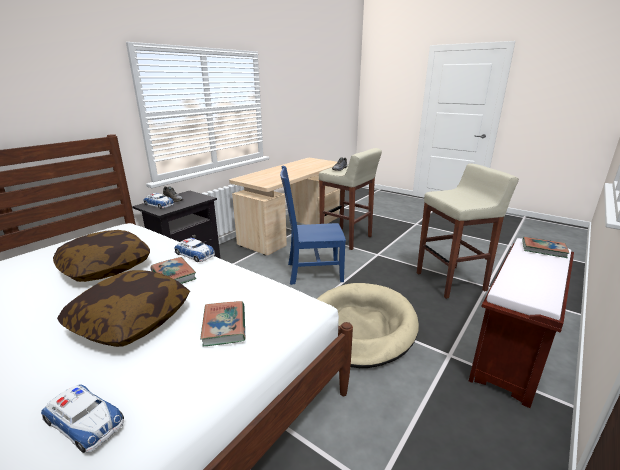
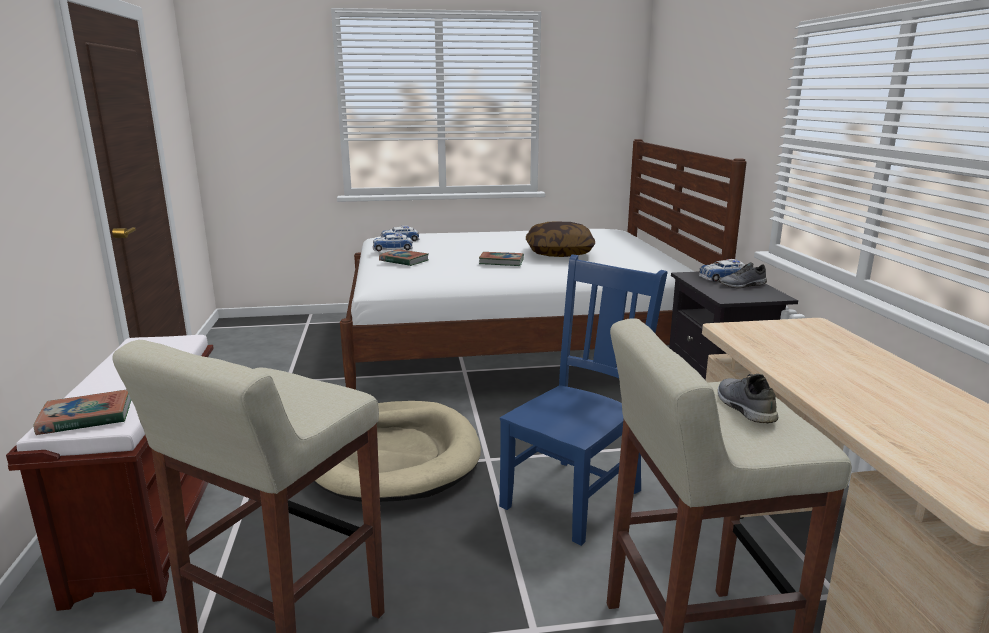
camera: 135 degrees right, 5 degrees down
(132, 320) = (460, 250): pillow -> none
(195, 254) = (531, 273): toy car -> toy car (393, 248)

